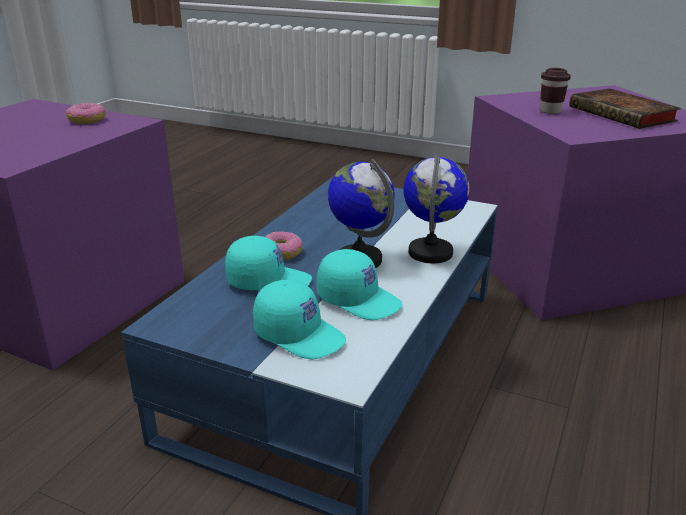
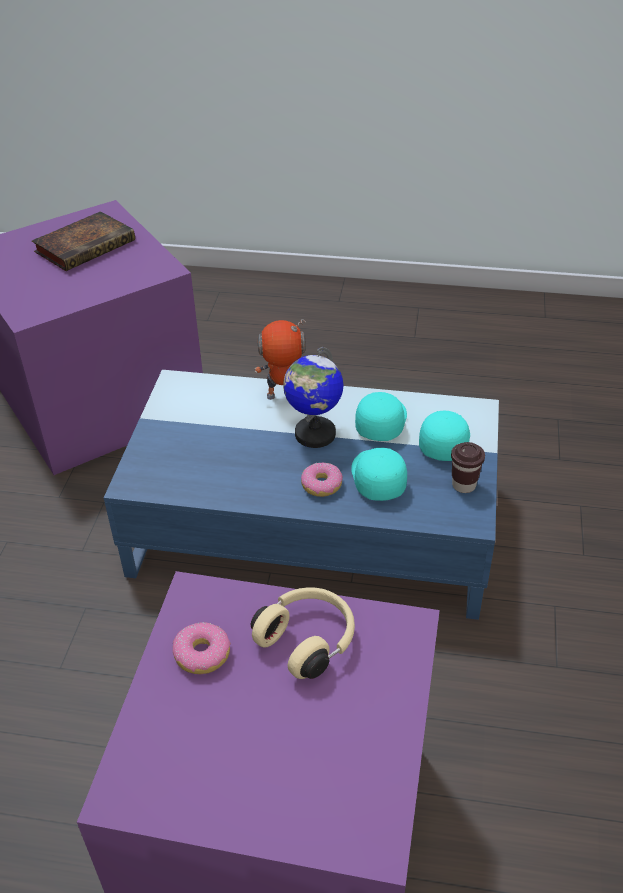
camera: 105 degrees left, 15 degrees up
(52, 141) = (308, 640): none -> beige headphones
(431, 253) = (283, 396): globe -> toy robot
(550, 111) = (80, 283): brown cup -> brown cup (464, 485)

